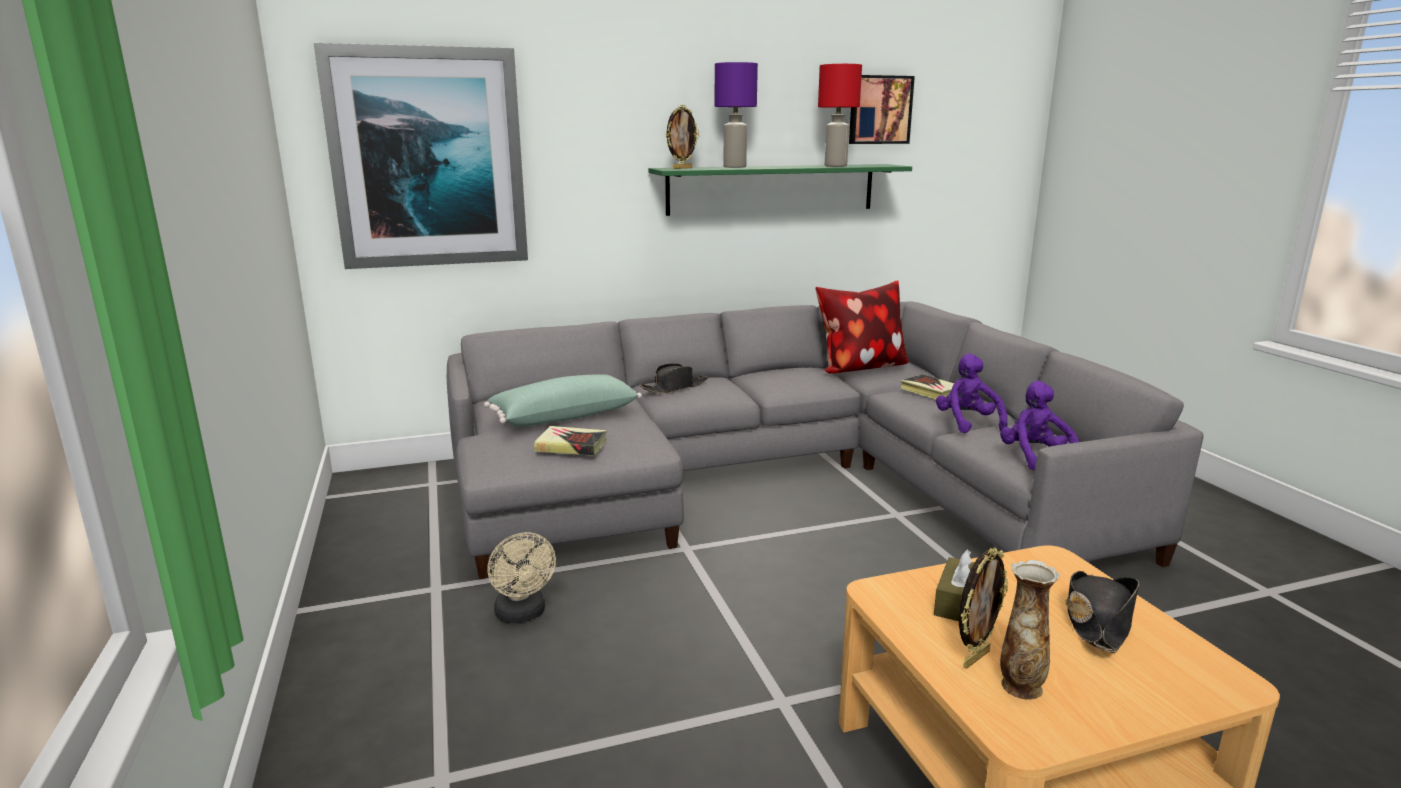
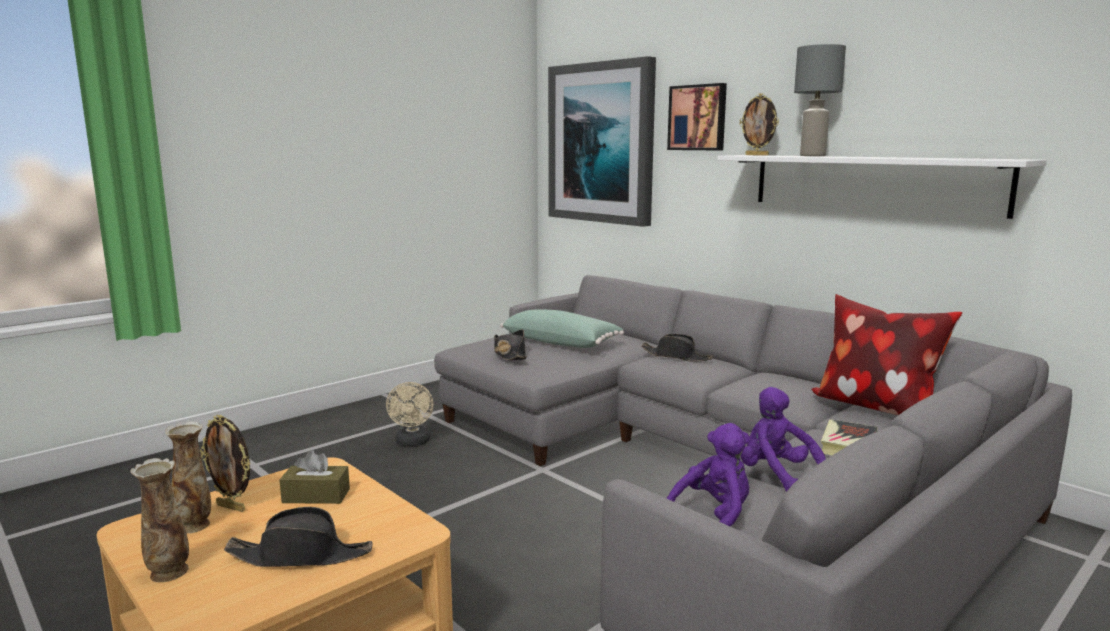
camera: 65 degrees right, 5 degrees down
(523, 615) = (412, 442): beige fan -> beige fan turned 45 degrees counterclockwise
(571, 446) = (509, 354): book -> black hat
(734, 167) = (811, 156): purple table lamp -> grey table lamp
(772, 189) = (872, 183): green shelf -> white shelf
(836, 166) = (924, 158): red table lamp -> none
(879, 110) = (1039, 85): picture -> picture (698, 117)
(967, 423) = (777, 476): purple plush toy -> purple plush toy turned 90 degrees counterclockwise
(1137, 703) = (168, 573): none -> vase

